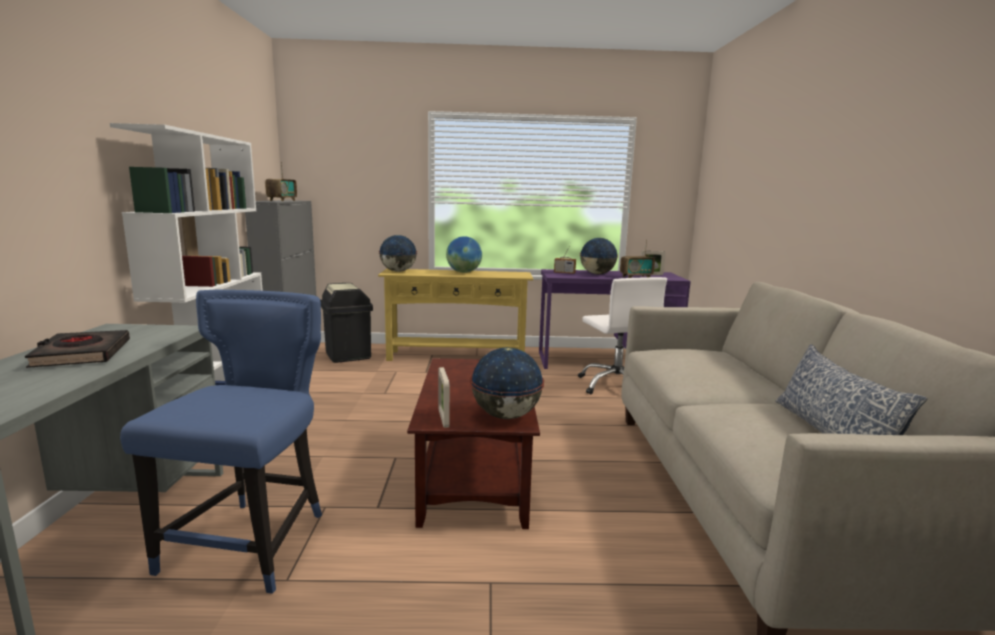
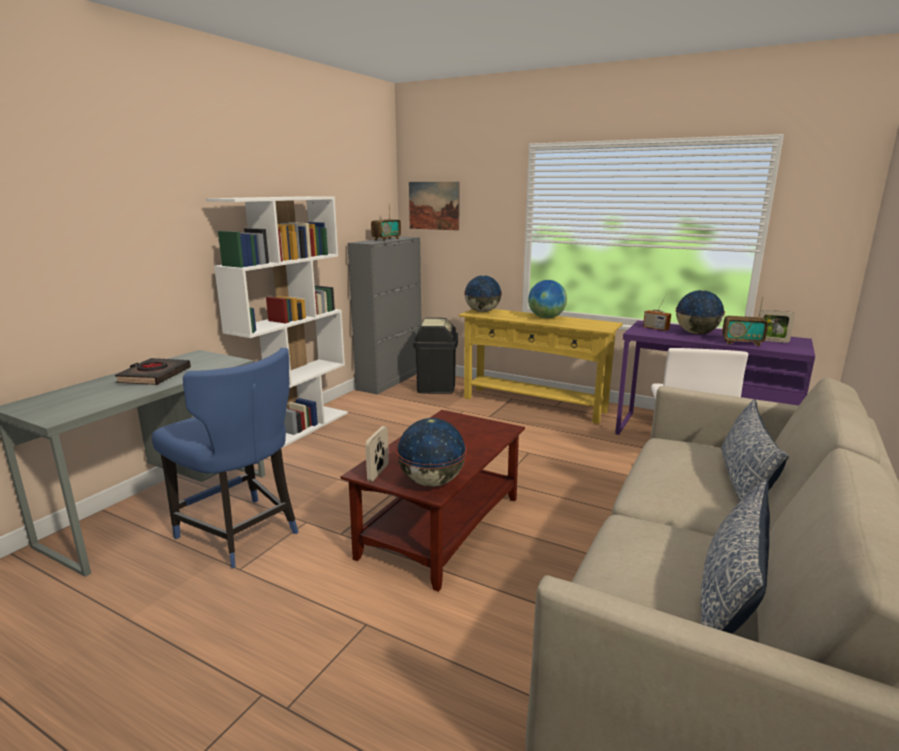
camera: 30 degrees right, 5 degrees up
(251, 542) = (241, 534): blue chair -> blue chair turned 90 degrees clockwise
(326, 168) = (434, 205): none -> picture
(734, 365) = (743, 481): none -> pillow

